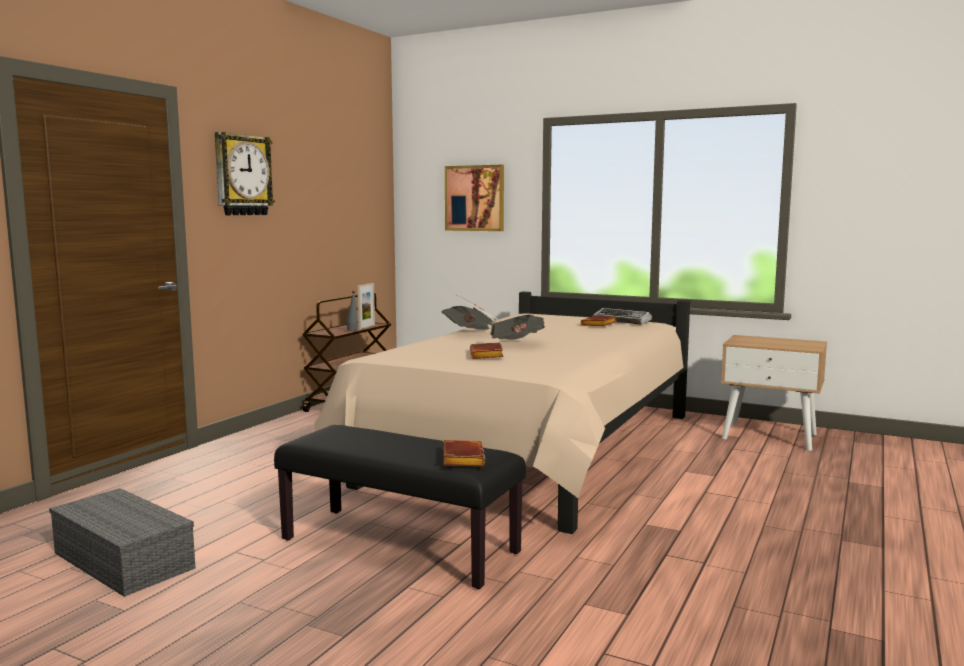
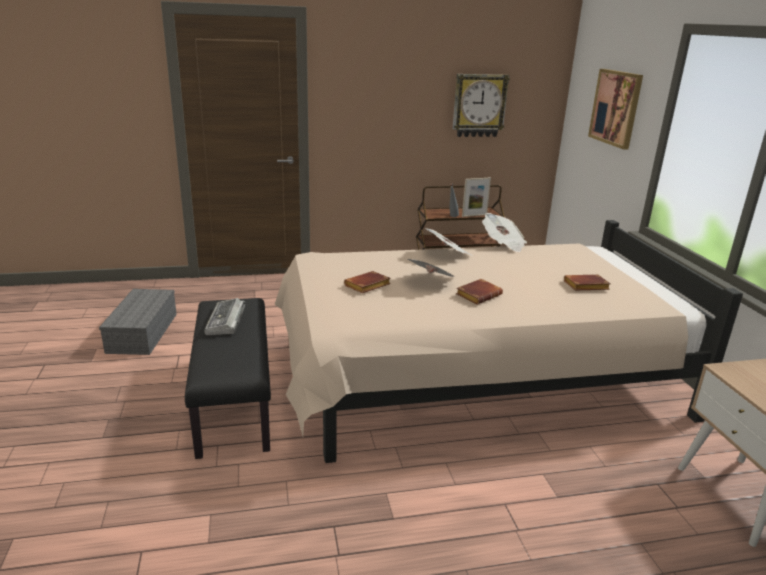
camera: 50 degrees right, 15 degrees up
(242, 175) = (369, 76): wall clock -> wall clock (479, 105)
(461, 458) = (217, 364): brown book -> brown book (478, 295)
(622, 321) = (630, 290): keyboard -> keyboard (226, 322)

